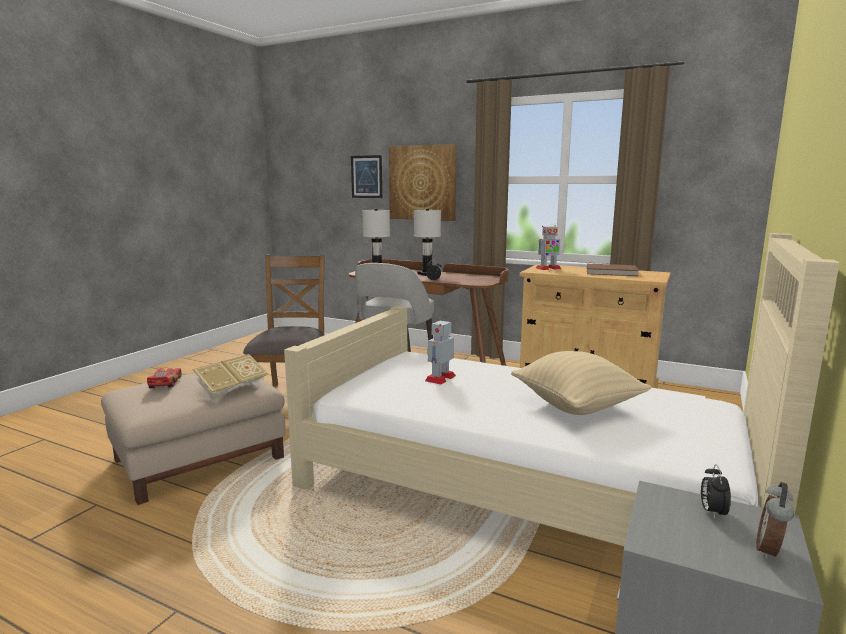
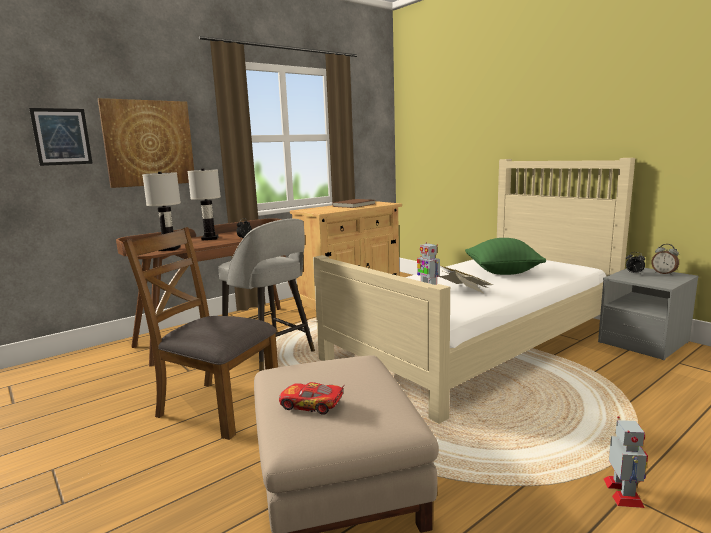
camera: 65 degrees left, 0 degrees up
(231, 389) = (365, 370): book -> book (463, 290)
(548, 268) = (317, 210): toy robot -> toy robot (623, 493)
(576, 406) = (502, 272): beige pillow -> green pillow

